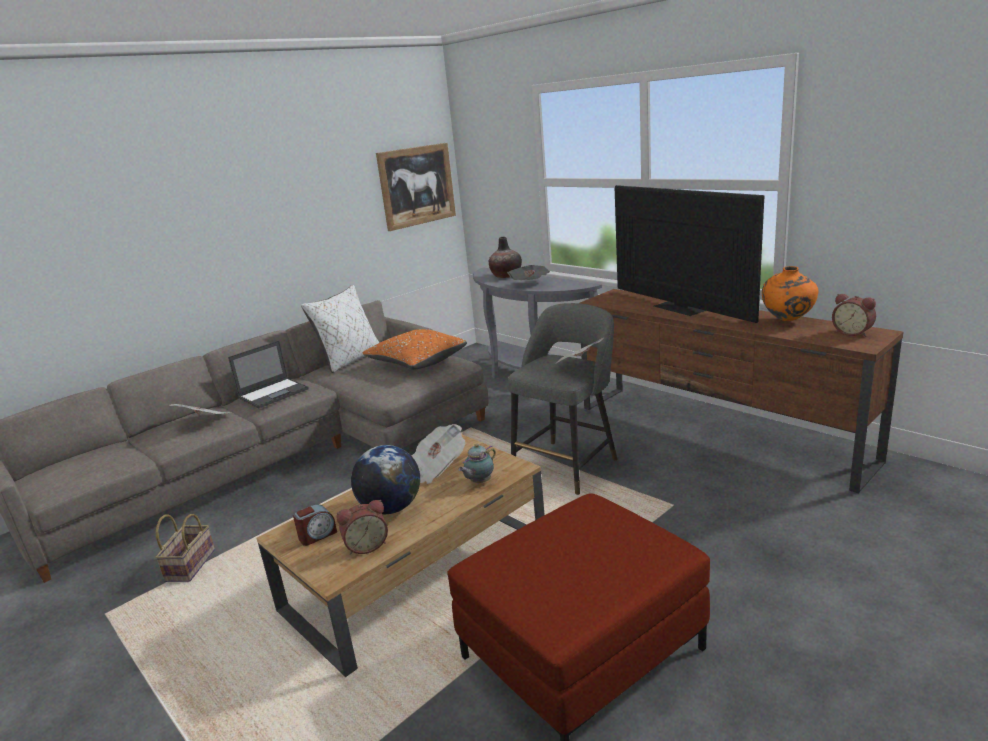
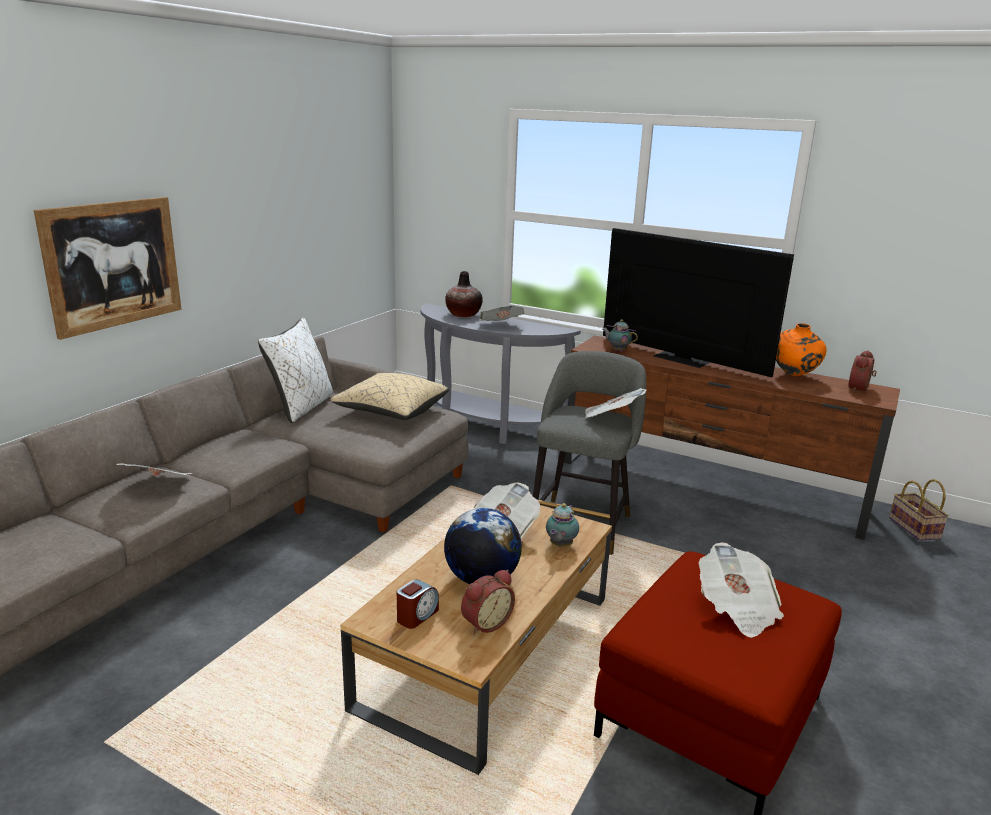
camera: 20 degrees left, 0 degrees up
(190, 564) = (190, 668): basket -> basket (912, 527)
(274, 393) = (232, 448): laptop -> none
(417, 186) = (357, 204): picture -> picture (113, 264)
(417, 362) = (391, 411): orange pillow -> beige pillow
(589, 551) = (737, 609): none -> newspaper
(622, 302) = (617, 350): none -> teapot
(853, 333) = (860, 389): alarm clock -> alarm clock turned 90 degrees clockwise

